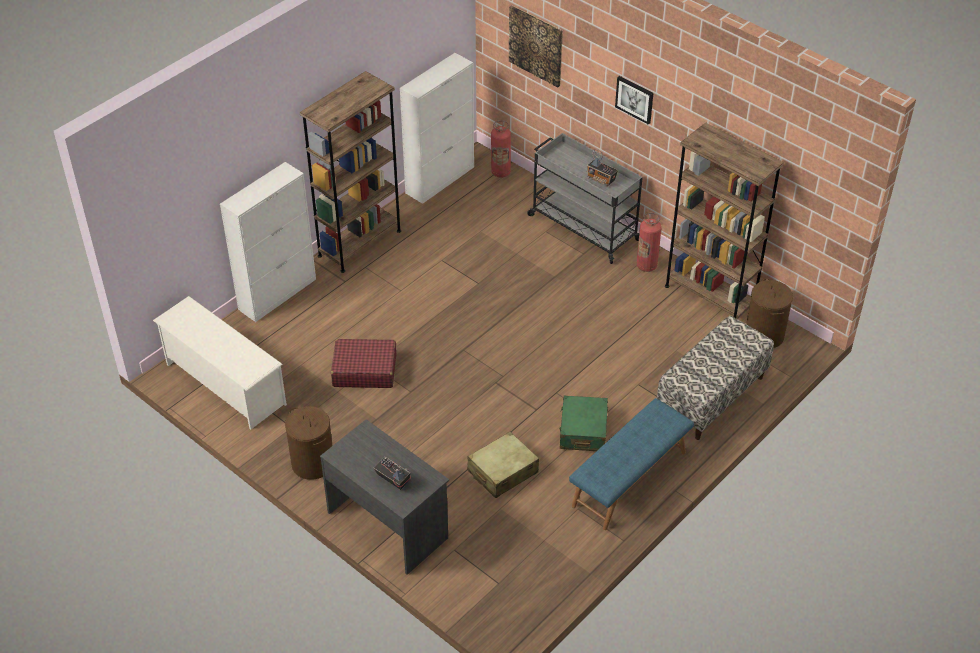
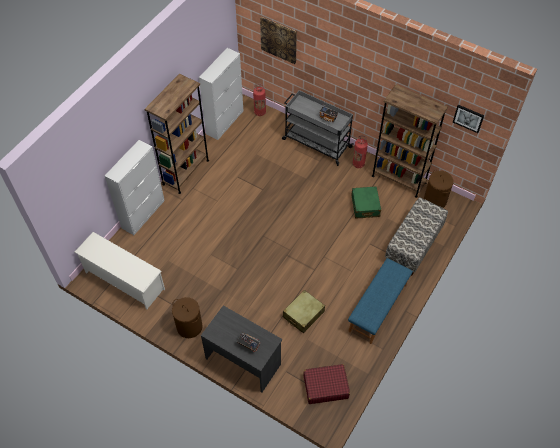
camera: 10 degrees left, 10 degrees up
(364, 370) = (207, 259): red suitcase -> red suitcase (325, 386)
(583, 431) = (344, 280): green suitcase -> green suitcase (365, 206)
(635, 99) = (346, 70): picture -> picture (468, 118)

